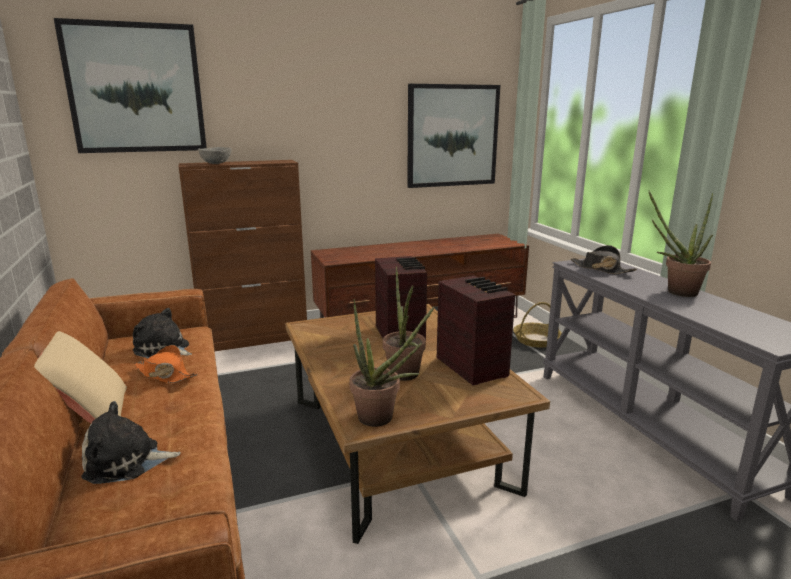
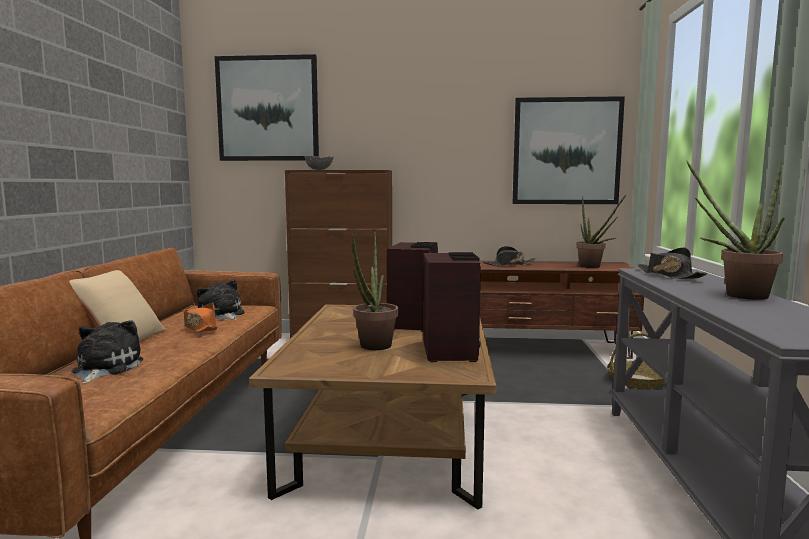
camera: 25 degrees right, 10 degrees down
(127, 462) = (105, 368): plush toy -> plush toy turned 75 degrees clockwise
(382, 419) = (307, 369): potted plant -> potted plant (593, 267)
(415, 248) = (508, 264): none -> black hat

